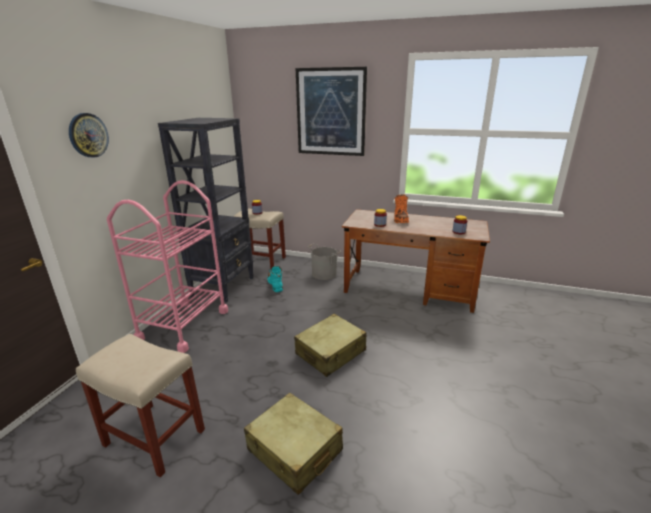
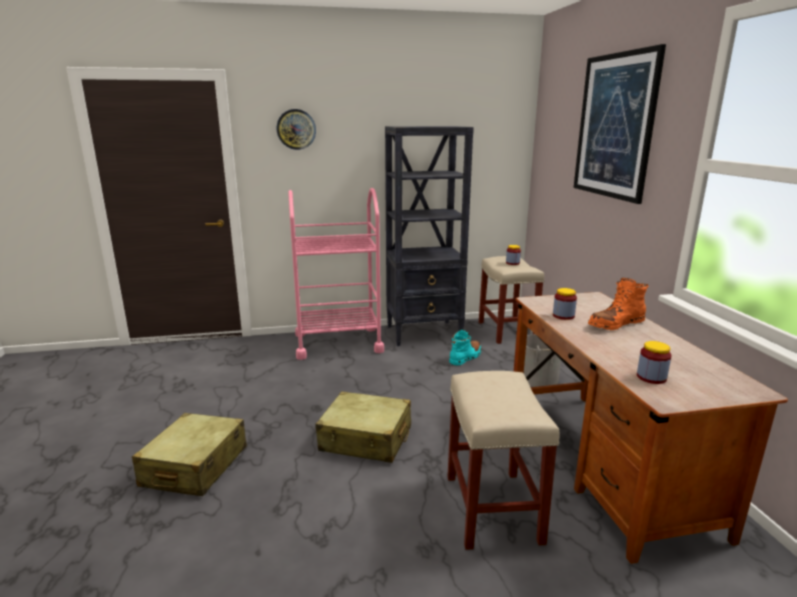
camera: 60 degrees right, 5 degrees down
(153, 437) = (187, 390): beige stool -> beige stool (491, 507)

